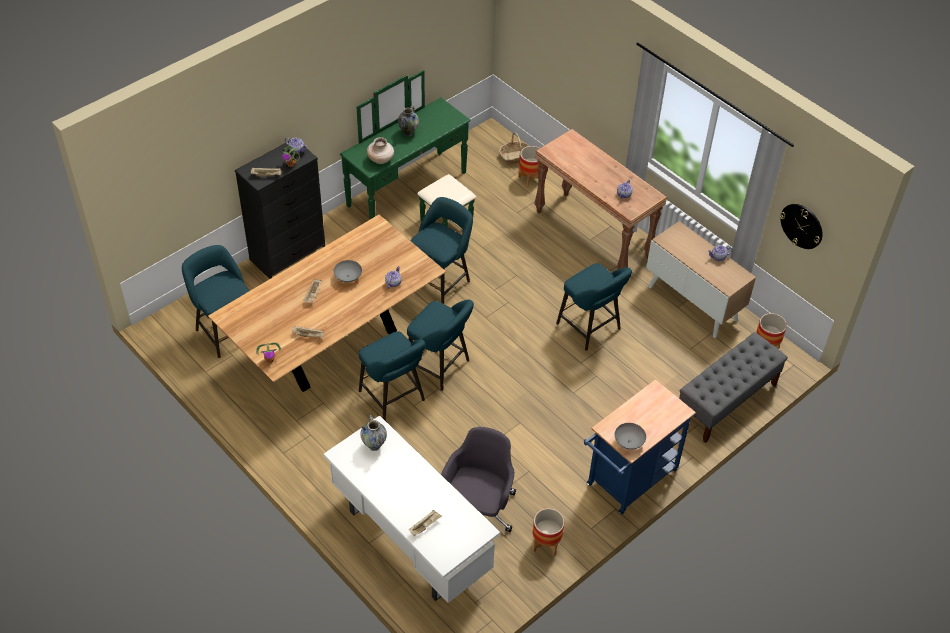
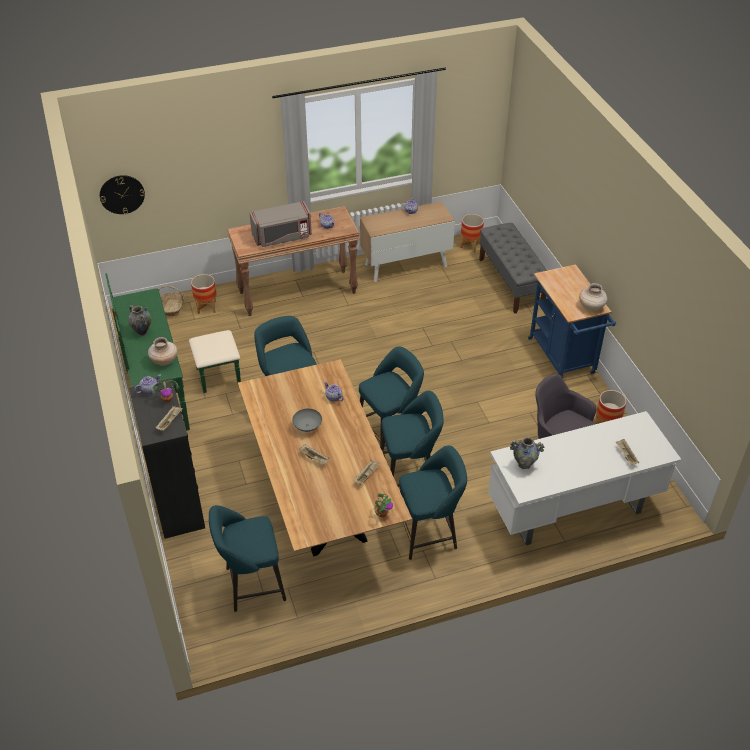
camera: 65 degrees left, 5 degrees down
(585, 169) = (282, 237): none -> grey microwave
(590, 328) = (400, 328): turquoise stool -> turquoise stool (429, 533)
(628, 442) = (591, 307): grey bowl -> beige vase
(801, 226) = (458, 132): wall clock -> wall clock (122, 194)

